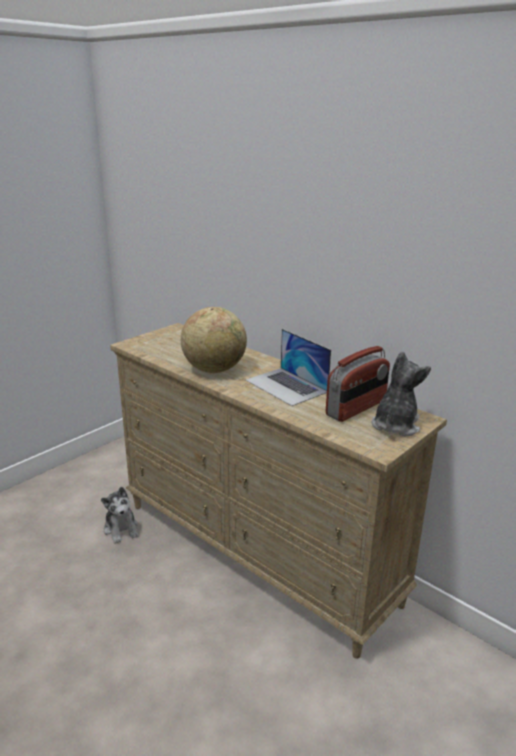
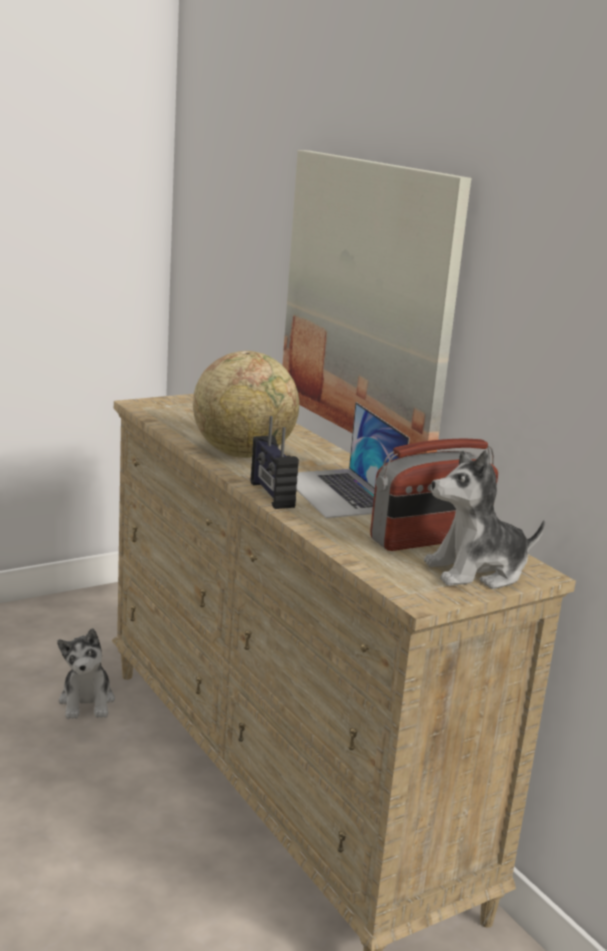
camera: 15 degrees right, 5 degrees down
(250, 396) = (271, 495): none -> radio
(275, 265) = (369, 301): none -> picture
(395, 425) = (477, 571): plush toy -> plush toy turned 150 degrees counterclockwise

